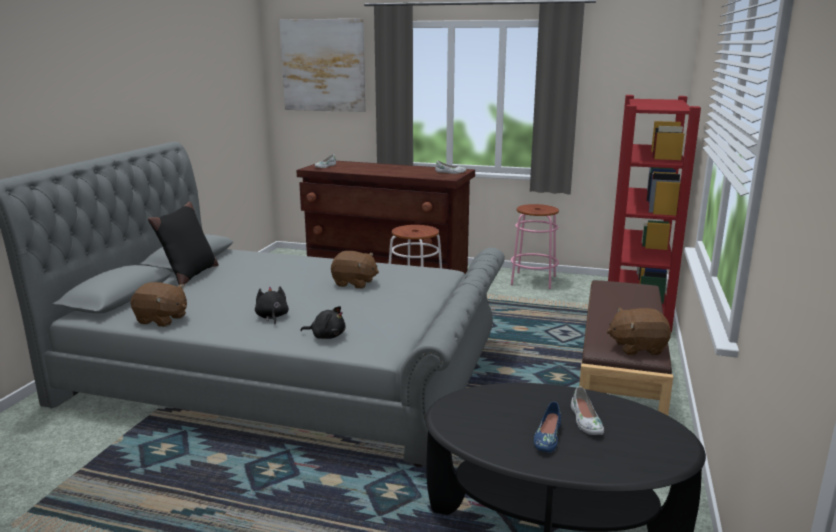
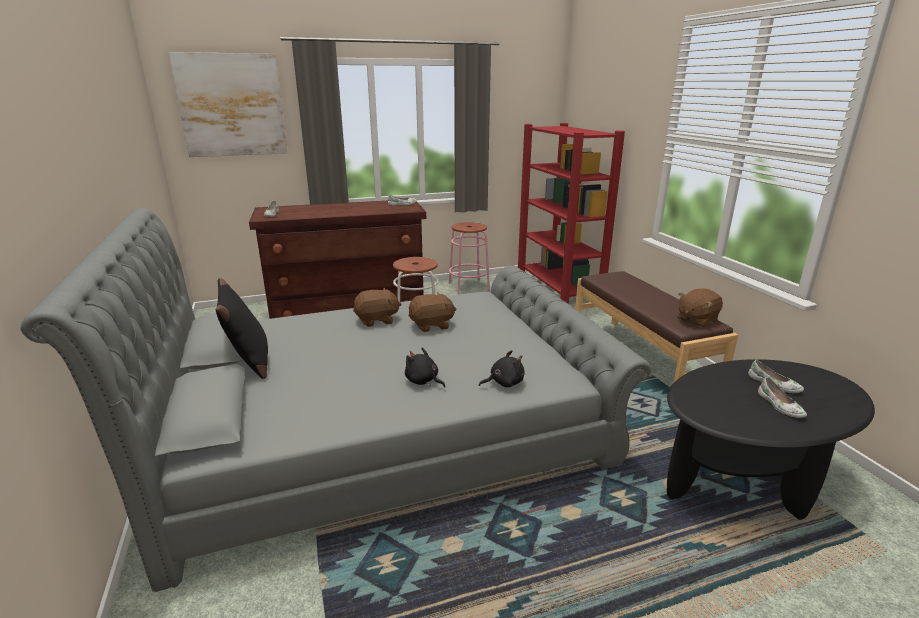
camera: 35 degrees left, 5 degrees up
(162, 320) = (314, 424): brown plush toy -> brown plush toy (377, 320)
(547, 437) = (779, 406): blue shoe -> white shoe

